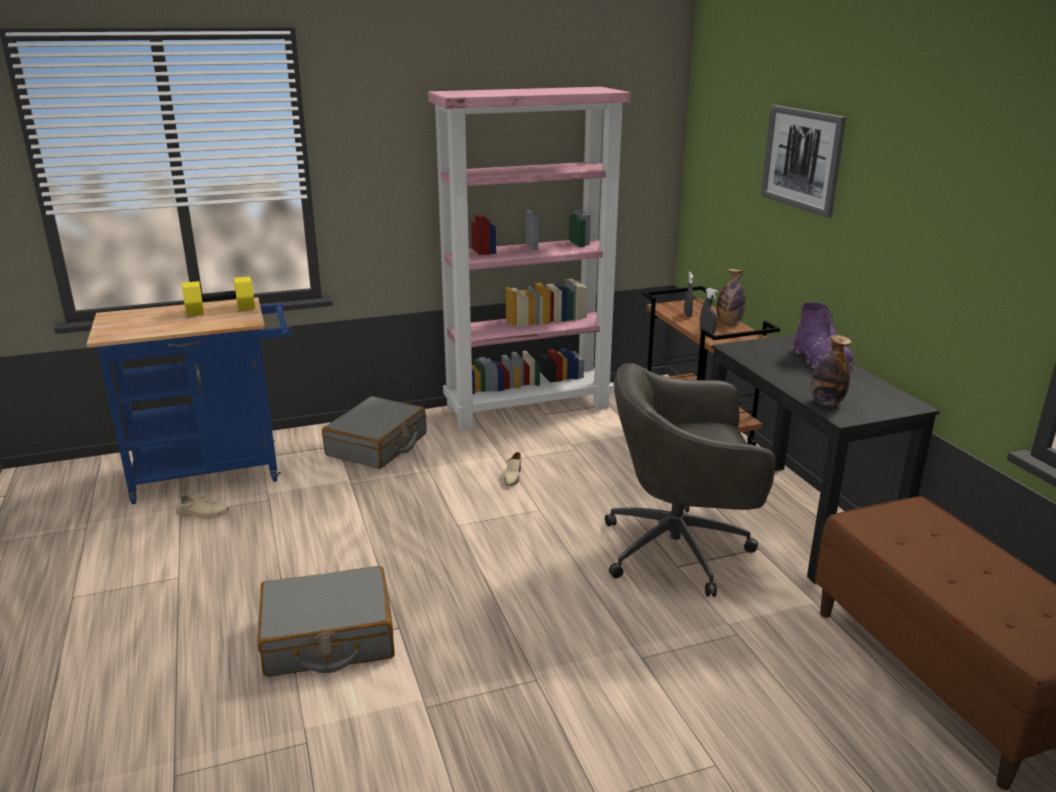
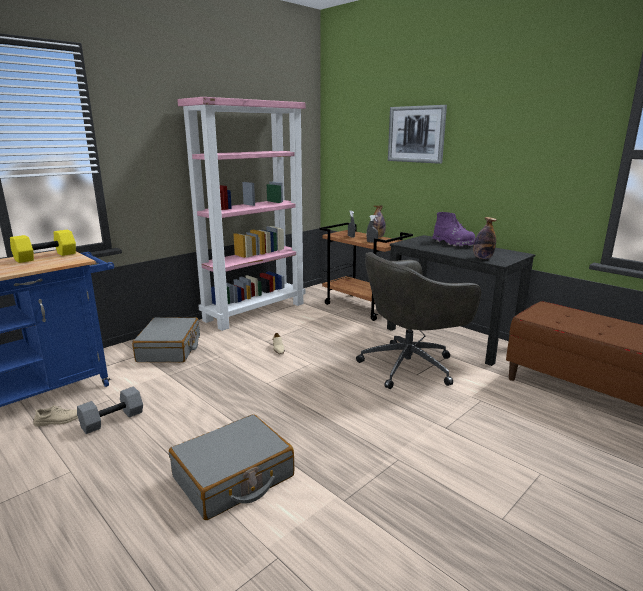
camera: 25 degrees left, 5 degrees down
(254, 527) = (112, 419): none -> grey dumbbell

